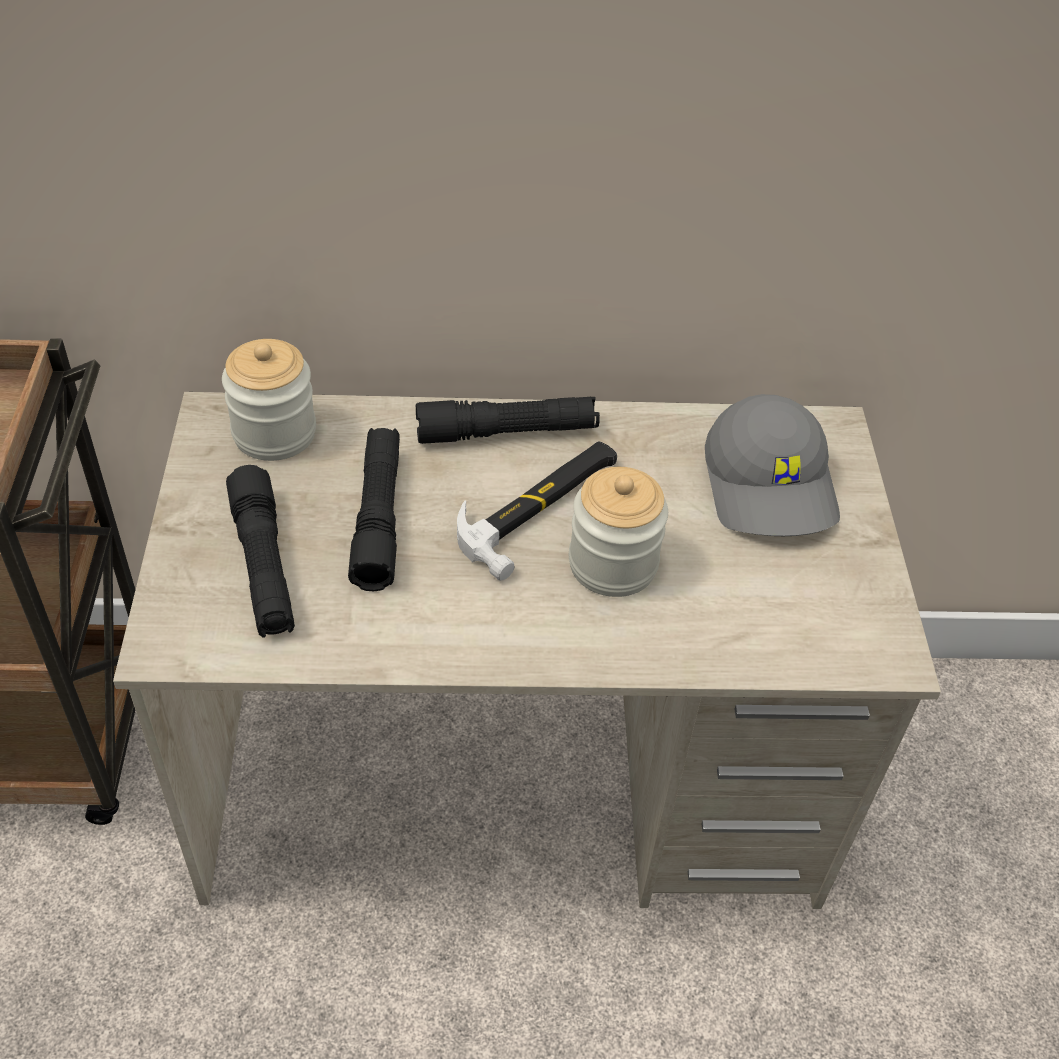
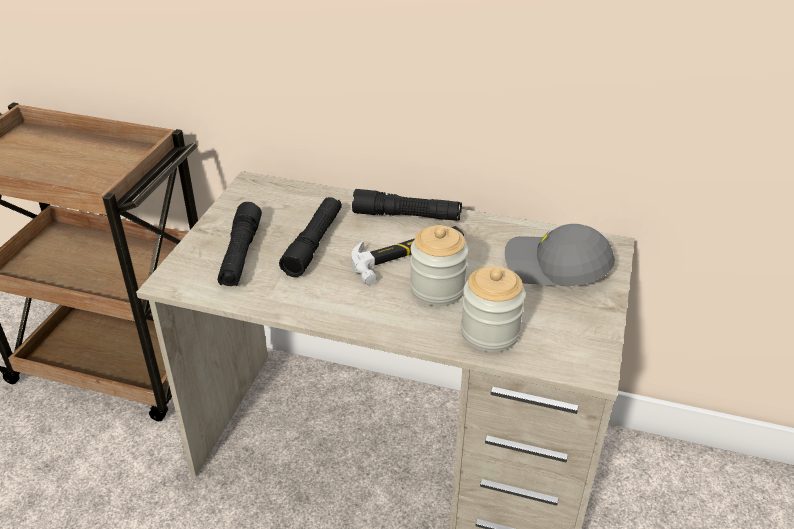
camera: 20 degrees right, 10 degrees down
(274, 433) = (278, 196): jar -> jar (490, 333)
(772, 486) = (555, 268): grey cap -> grey cap turned 105 degrees clockwise

